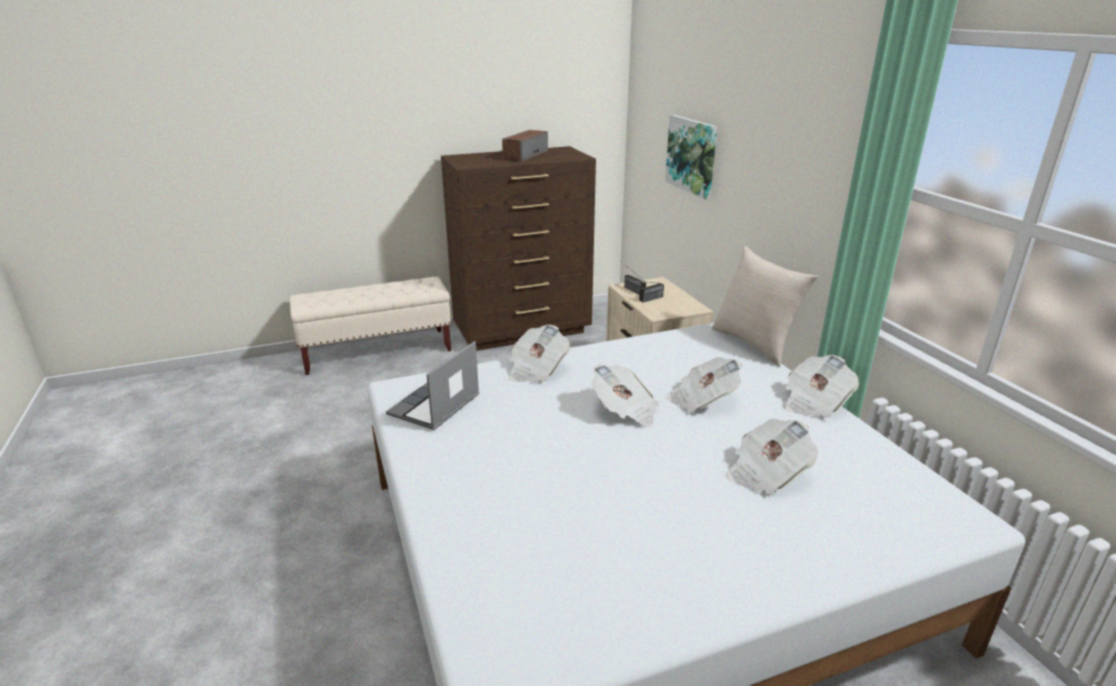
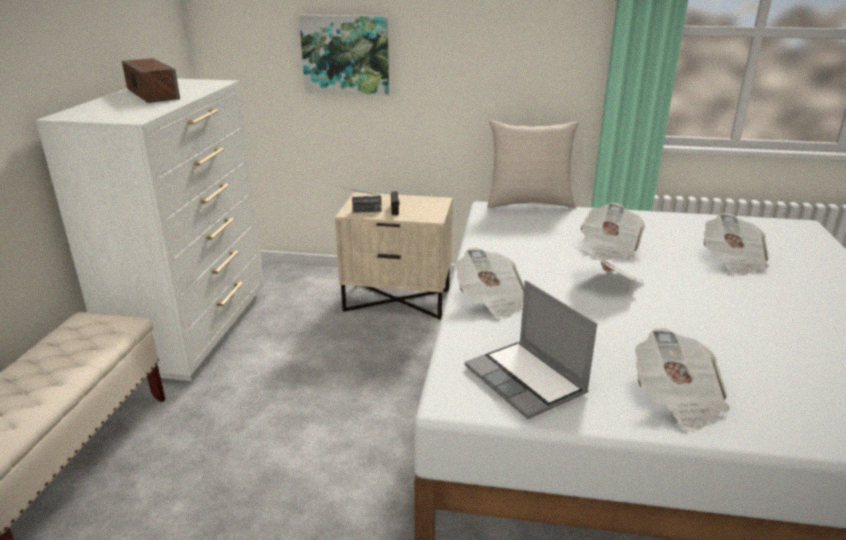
camera: 60 degrees left, 0 degrees up
(523, 331) = (196, 332): brown dresser -> white dresser
(814, 402) = (639, 215): newspaper -> newspaper (677, 400)

